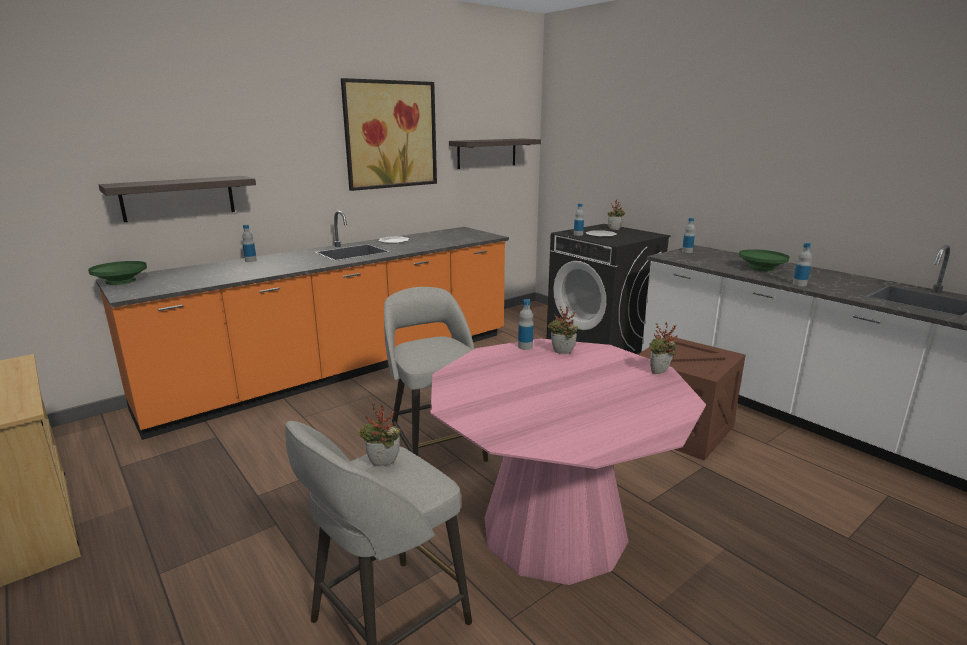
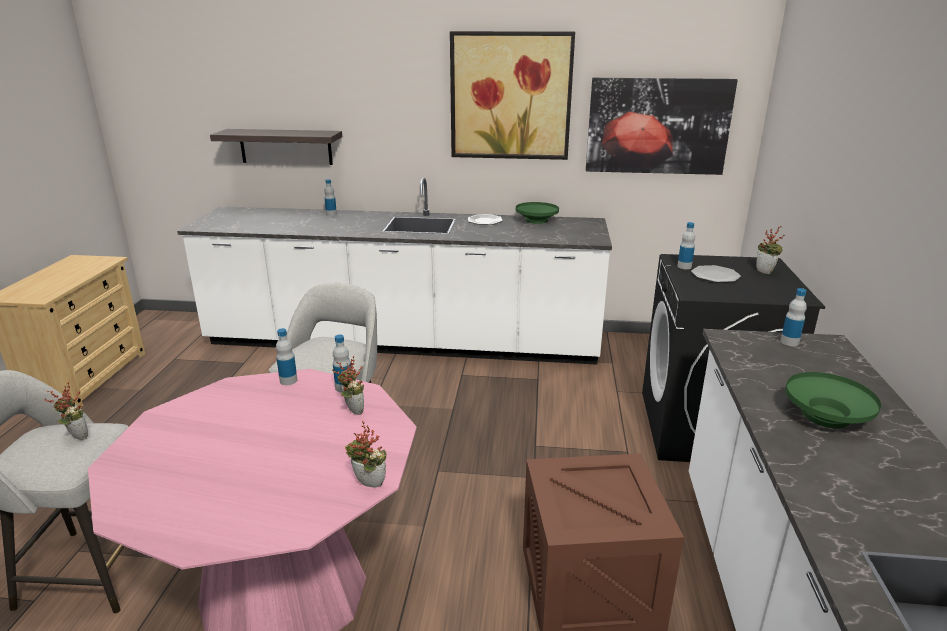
camera: 45 degrees right, 5 degrees up
(121, 281) = (223, 212): green bowl -> green bowl (536, 220)
(343, 370) = (403, 342): orange counter -> white counter
(487, 153) = (657, 126): shelf -> picture
(799, 284) = (801, 470): bottle -> bottle (288, 380)

